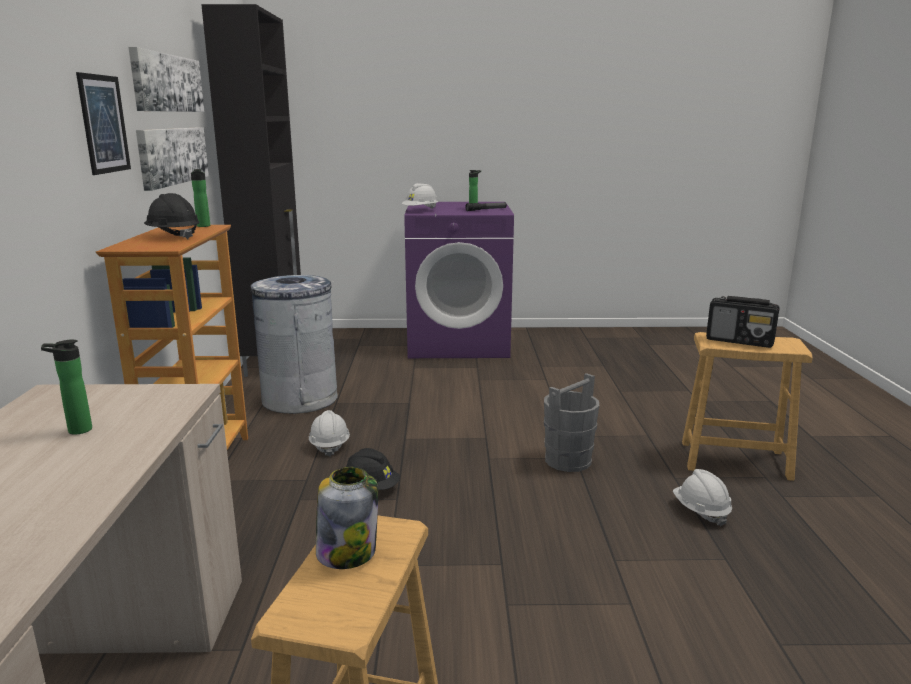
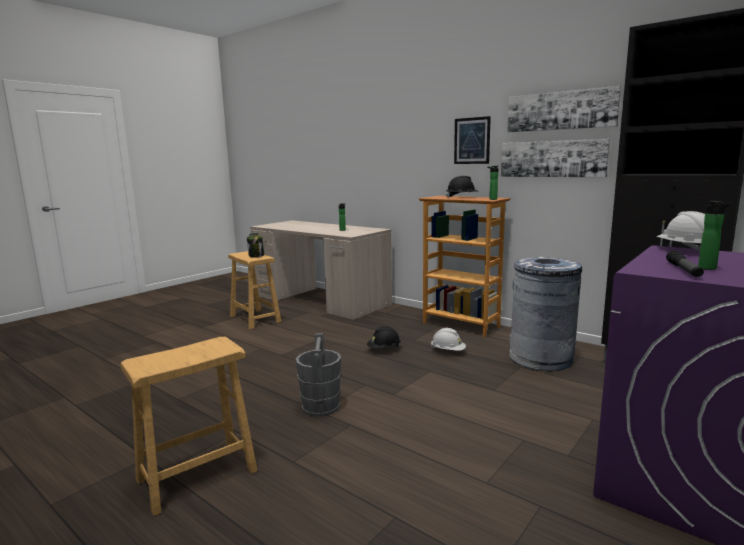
camera: 130 degrees right, 5 degrees down
(700, 511) = (204, 417): white hard hat -> none
(740, 341) = (194, 351): radio -> none

